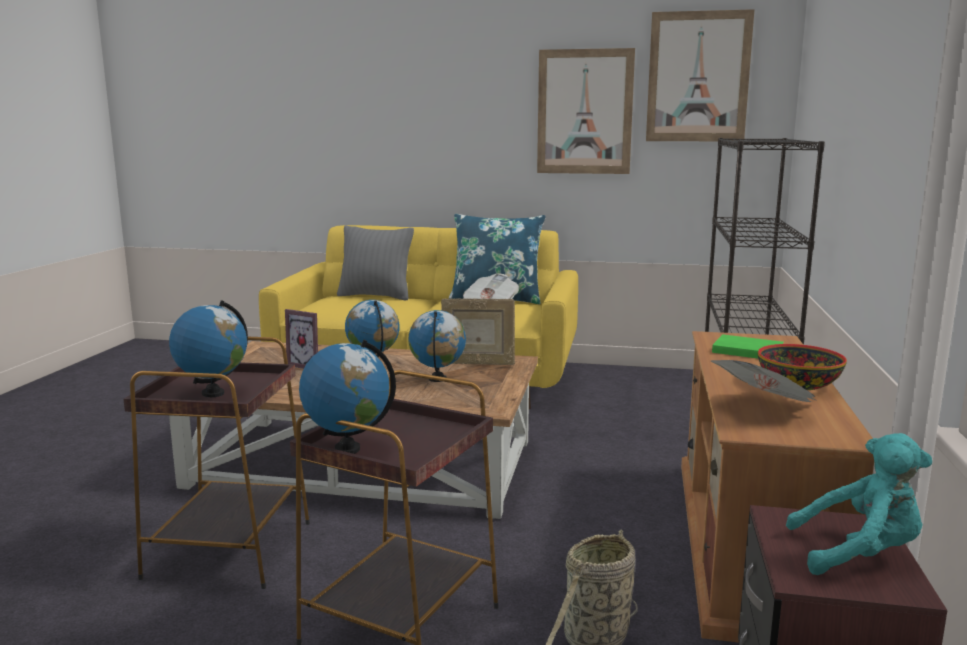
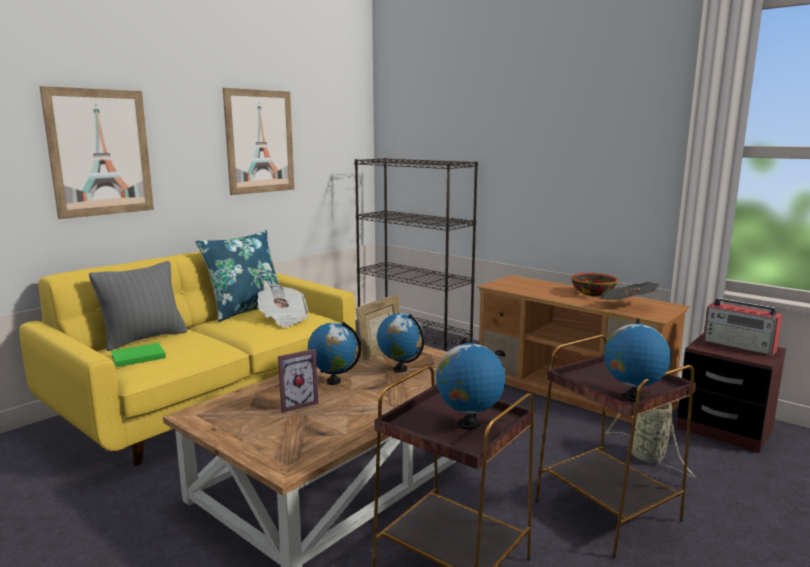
camera: 60 degrees left, 0 degrees up
(698, 77) = (326, 115): picture -> picture (100, 152)
(746, 350) = (528, 287): green book -> green book (137, 357)
(859, 554) = (740, 346): turquoise plush toy -> radio

